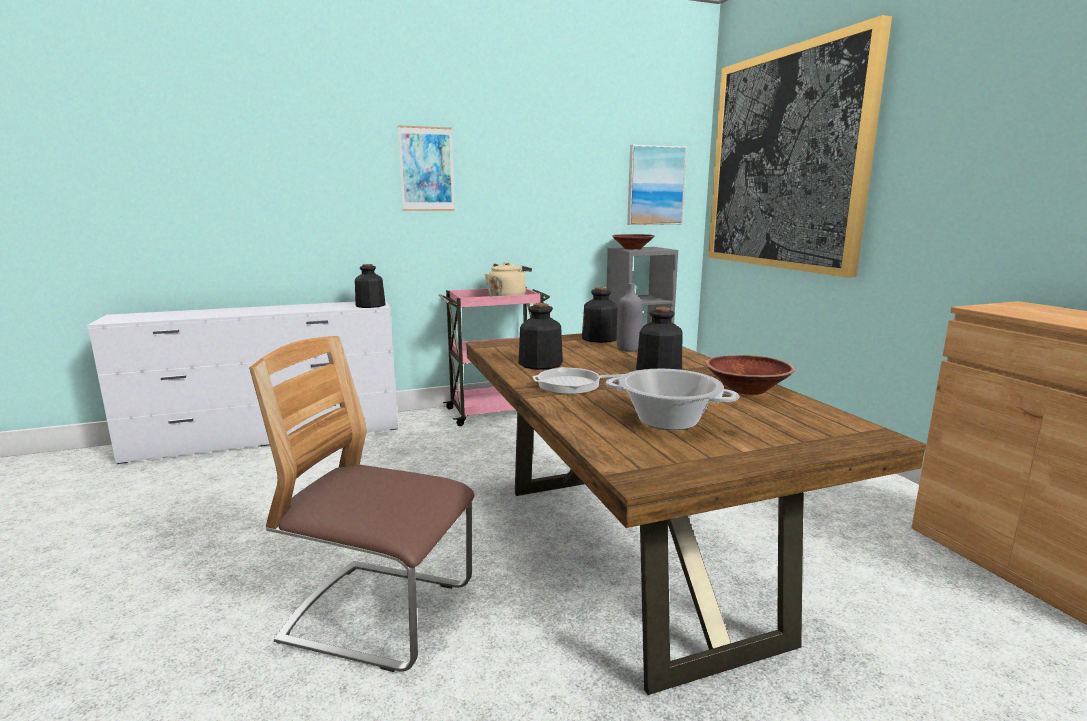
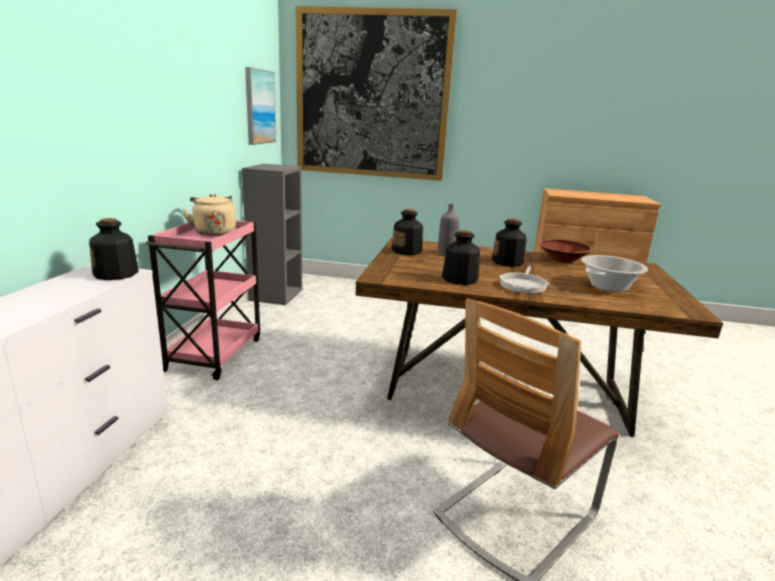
camera: 60 degrees left, 5 degrees up
(426, 169) = (109, 82): picture -> none
(632, 248) = (267, 167): brown bowl -> none

